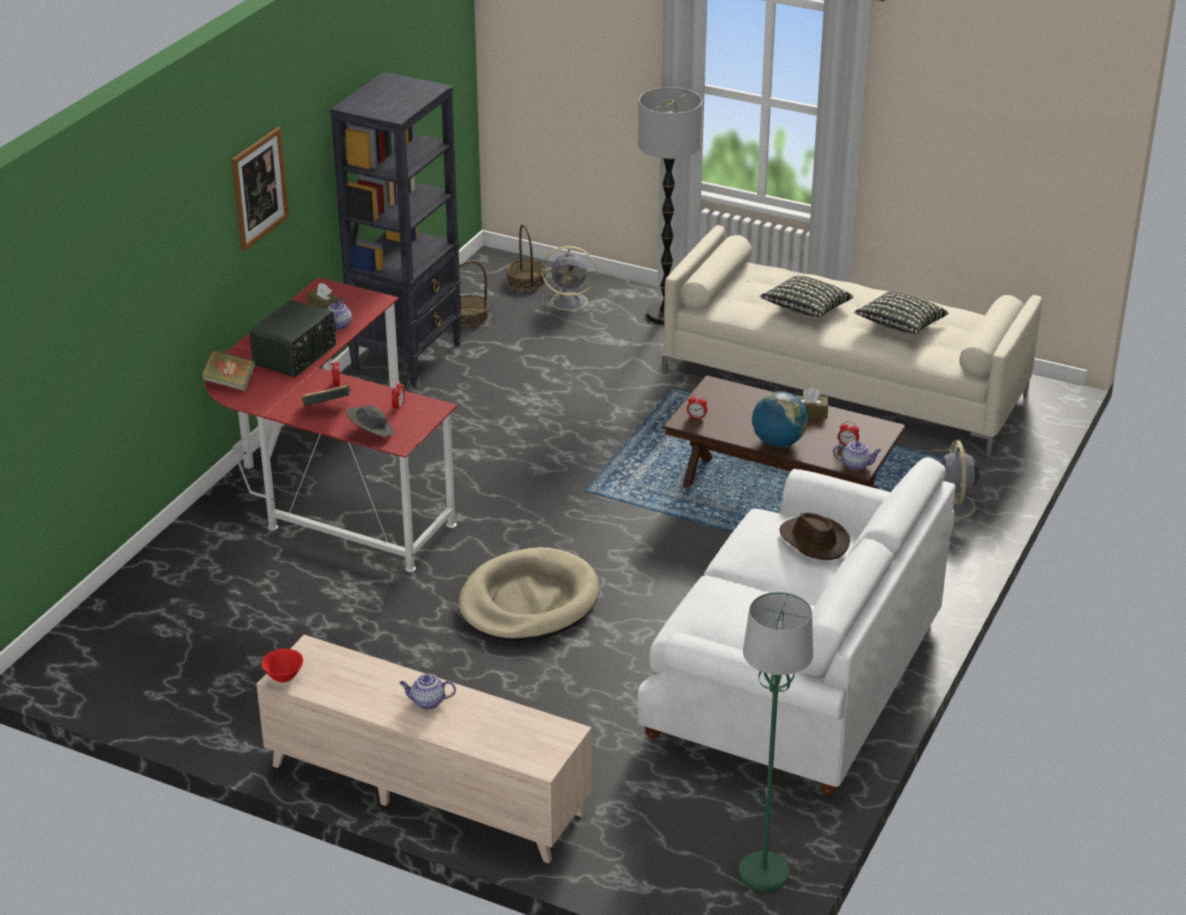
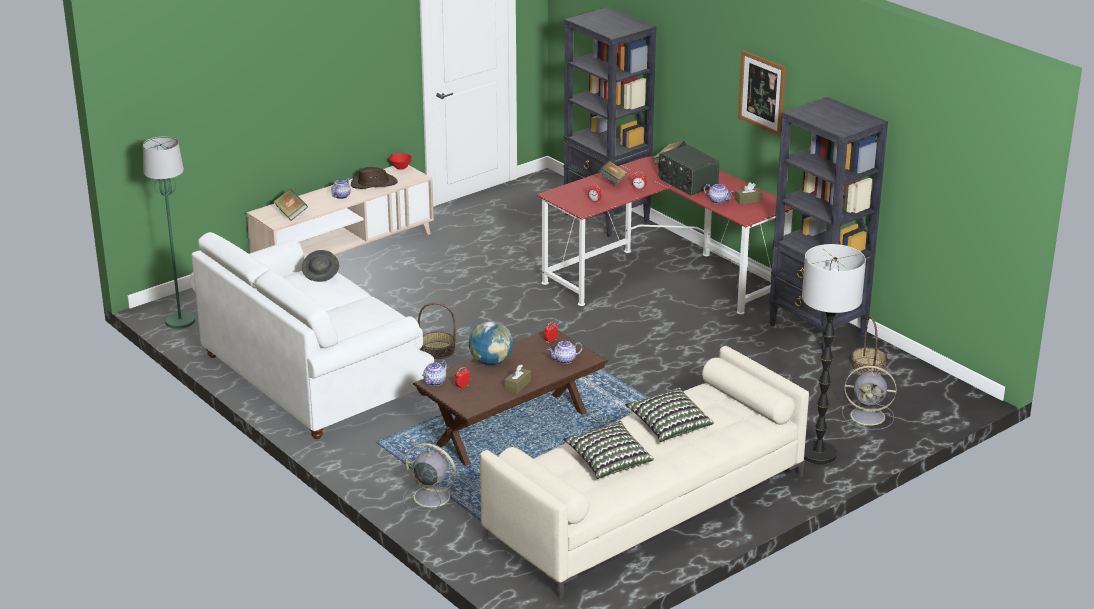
camera: 115 degrees right, 5 degrees down
(172, 570) = (607, 219): none -> black bookcase
(370, 432) = (572, 189): grey hat -> grey hat (321, 274)
(525, 730) = (291, 214): none -> book
(526, 281) = (919, 405): basket -> basket (437, 350)
(528, 602) = (476, 311): beige dog bed -> none
(571, 302) = (869, 416): grey fan -> grey fan turned 105 degrees counterclockwise
(731, 399) = (564, 360): none -> teapot
(813, 541) = (350, 322): brown hat -> brown hat (373, 184)

